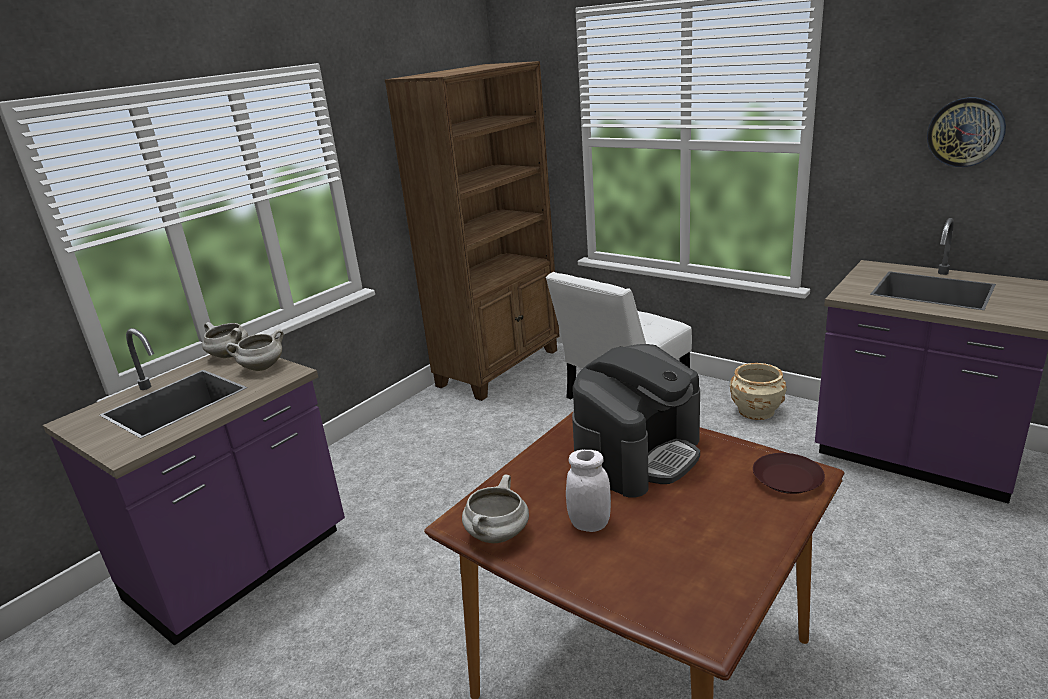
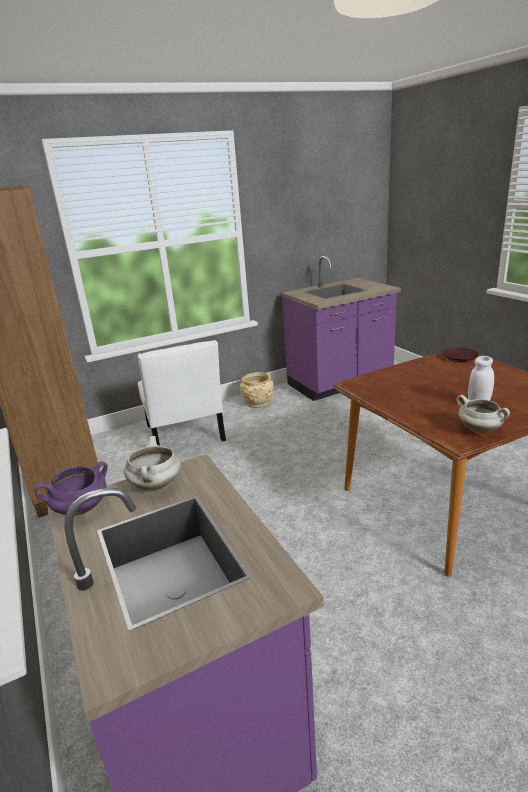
camera: 65 degrees left, 0 degrees up
(228, 355) = (80, 510): white cooking pot -> purple cooking pot
(638, 454) = (413, 381): coffee machine -> none
(965, 132) = (310, 213): wall clock -> none

